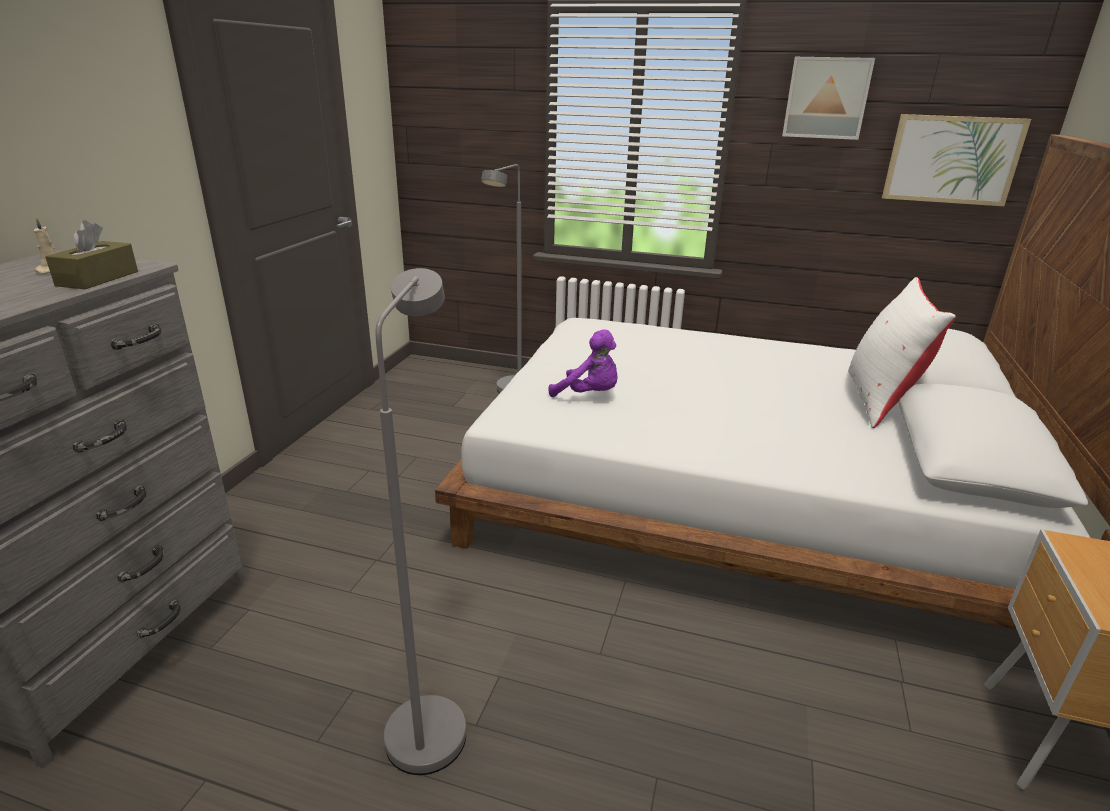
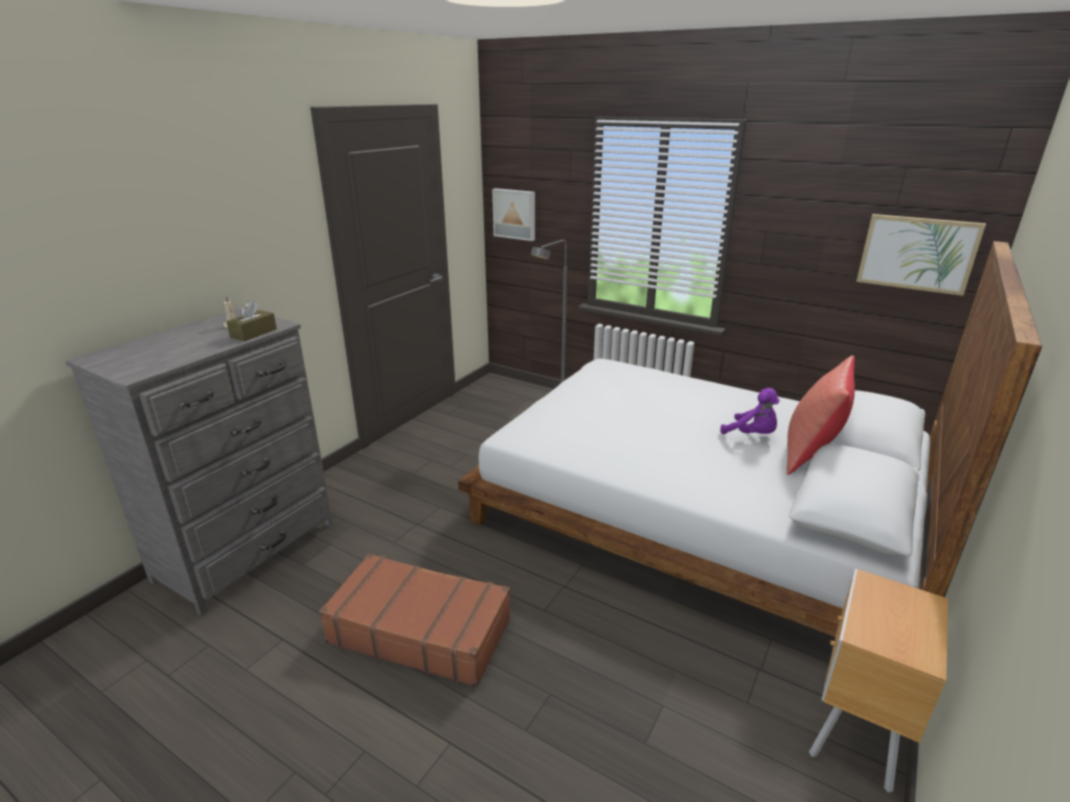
camera: 15 degrees right, 0 degrees up
(431, 717) = (420, 630): grey floor lamp -> brown suitcase
(589, 395) = (579, 424): purple plush toy -> purple plush toy (752, 435)
(826, 98) = (809, 198): picture -> picture (515, 214)
(880, 400) = (811, 452): white pillow -> red pillow

